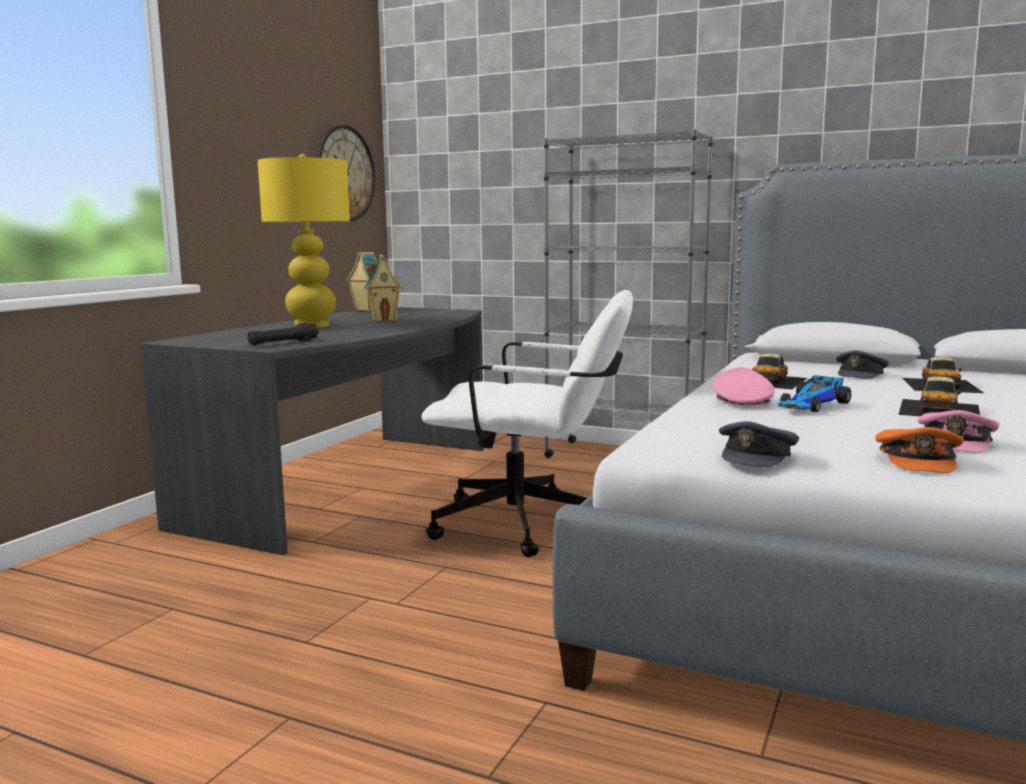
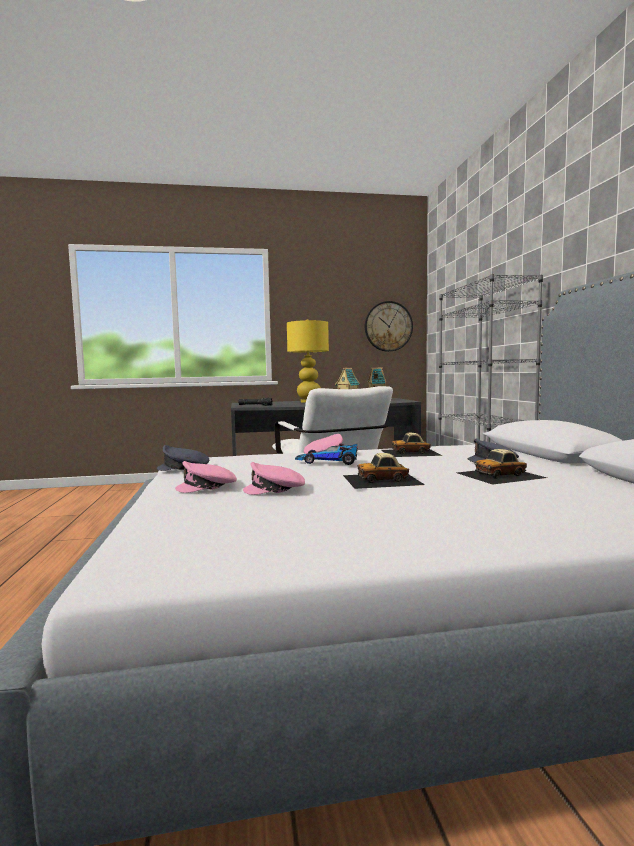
camera: 55 degrees right, 5 degrees down
(918, 460) = (208, 487): orange cap -> pink cap

